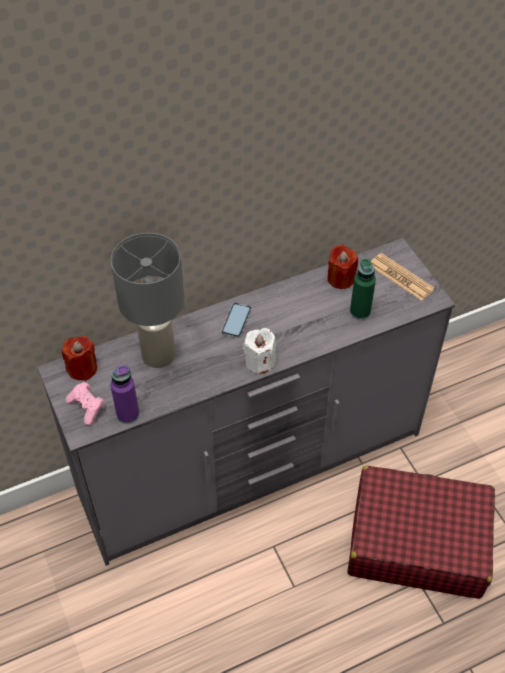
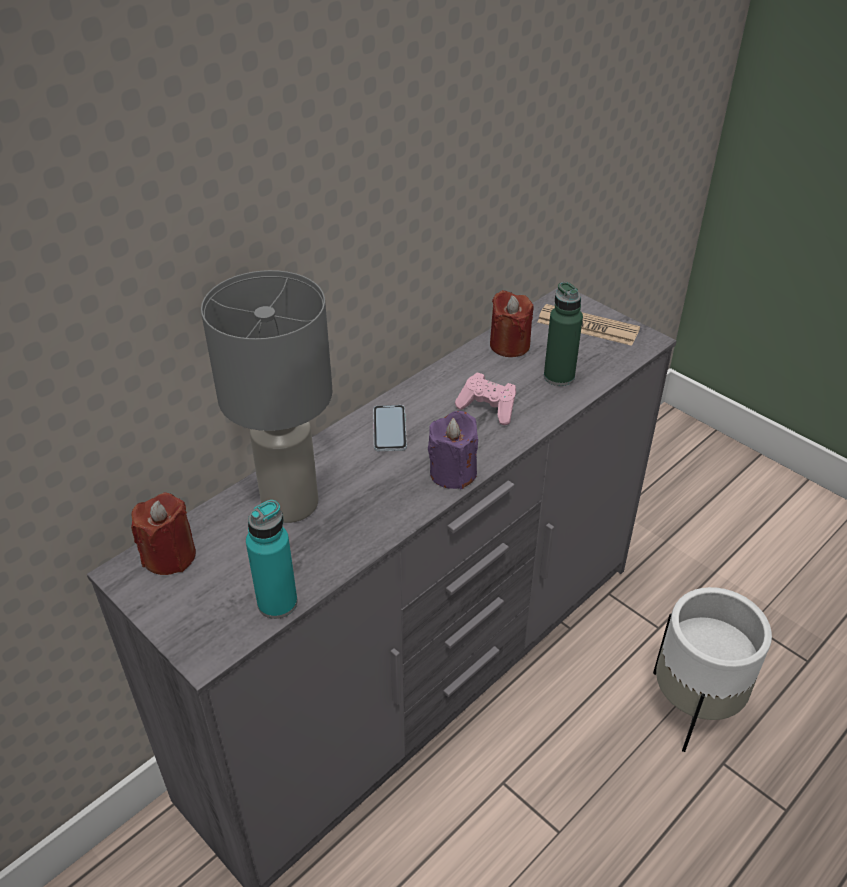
camera: 20 degrees left, 10 degrees down
(87, 407) = (201, 612): pink game controller -> pink game controller (488, 408)
(128, 414) = (277, 603): purple bottle -> turquoise bottle
(260, 362) = (453, 472): white candle -> purple candle
(417, 541) = (692, 708): red suitcase -> white planter

